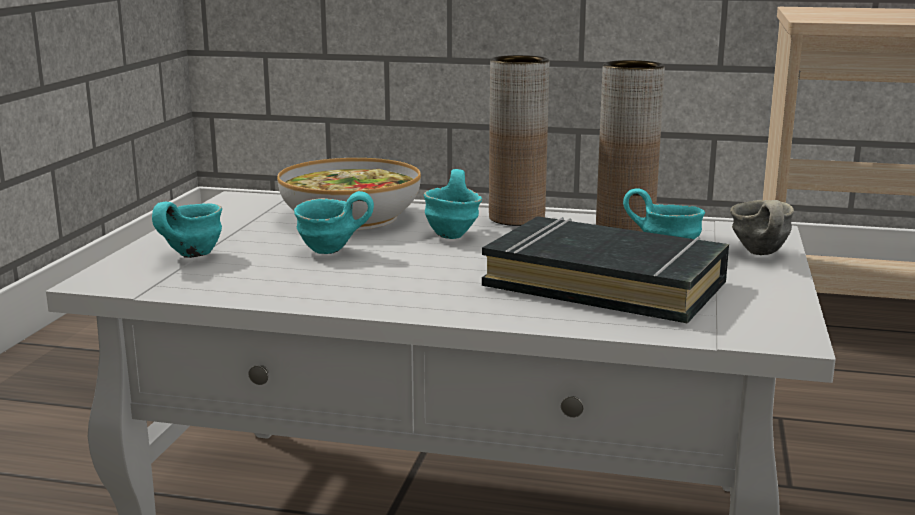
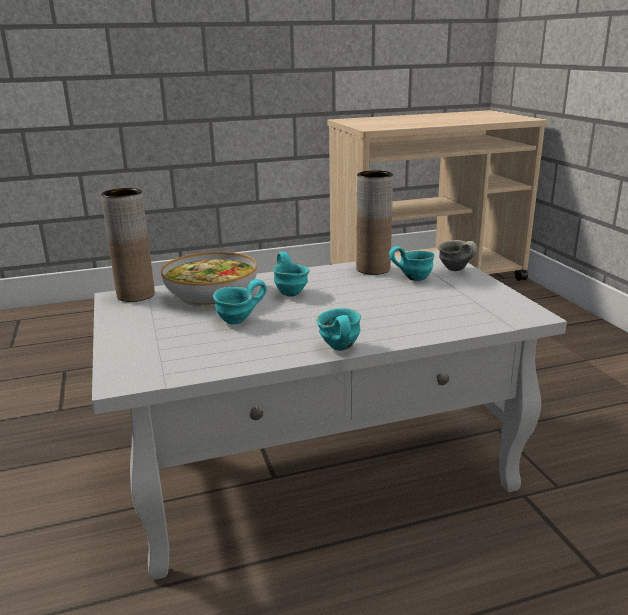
camera: 30 degrees left, 5 degrees up
(187, 256) = (152, 347): turquoise mug -> turquoise mug (338, 349)
(516, 218) = (308, 274): brown vase -> brown vase (136, 295)
(605, 283) = (415, 305): black book -> none

